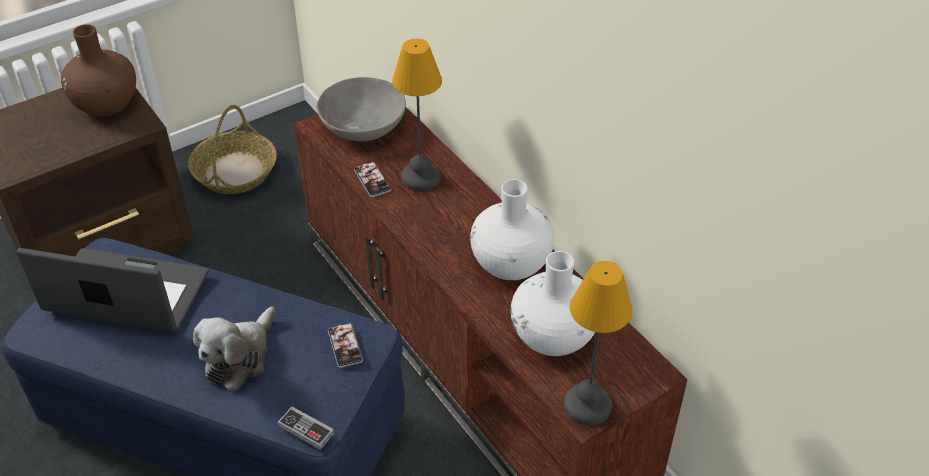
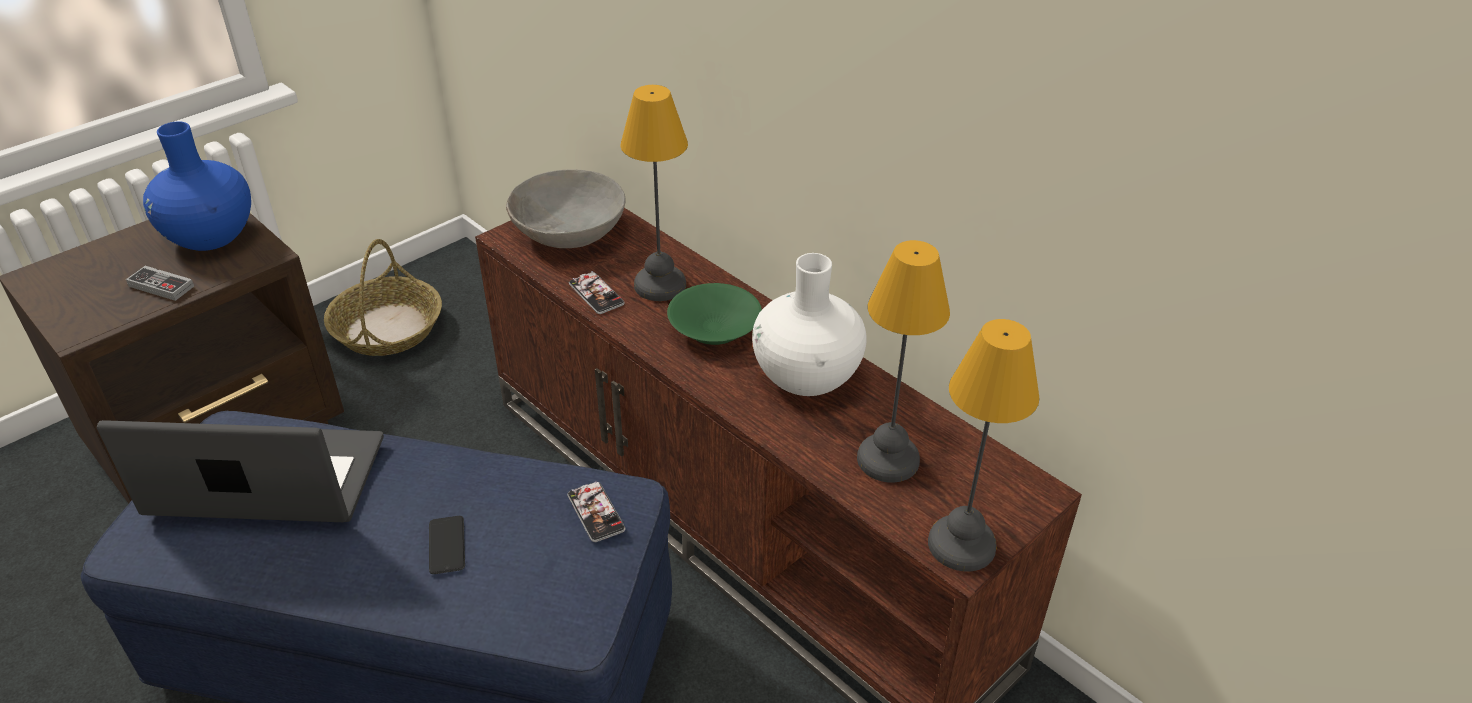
camera: 10 degrees left, 5 degrees down
(106, 104) = (210, 236): brown vase -> blue vase
(239, 357) = (447, 545): plush toy -> phone
(306, 430) = (562, 634): game controller -> game controller (161, 286)
(453, 217) = (715, 327): none -> green bowl
(553, 336) = (888, 461): white vase -> table lamp

